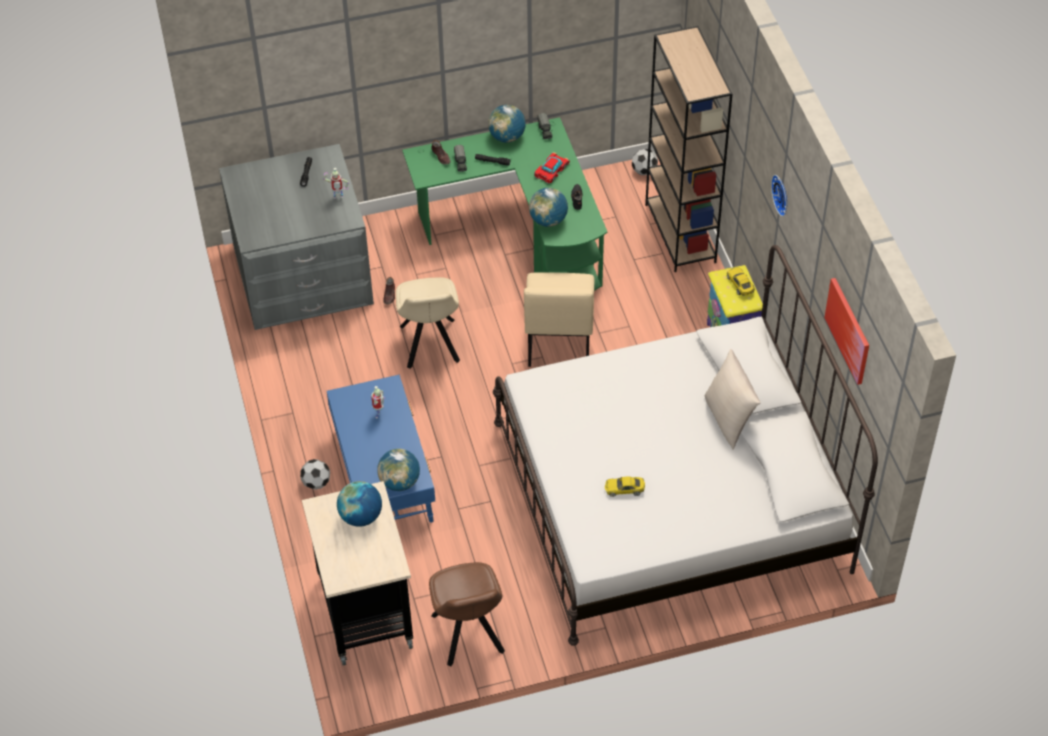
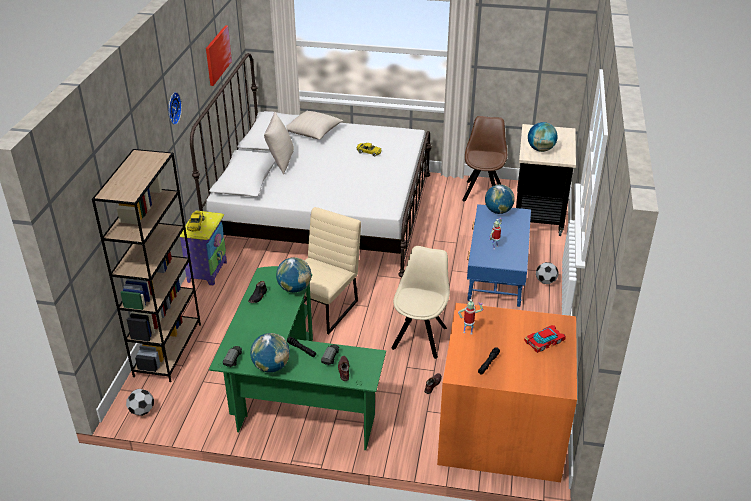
camera: 155 degrees left, 15 degrees down
(303, 276) = (501, 428): grey dresser -> orange dresser
(551, 170) = (258, 325): toy car -> toy car (544, 342)
(737, 503) = (313, 132): none -> beige pillow

